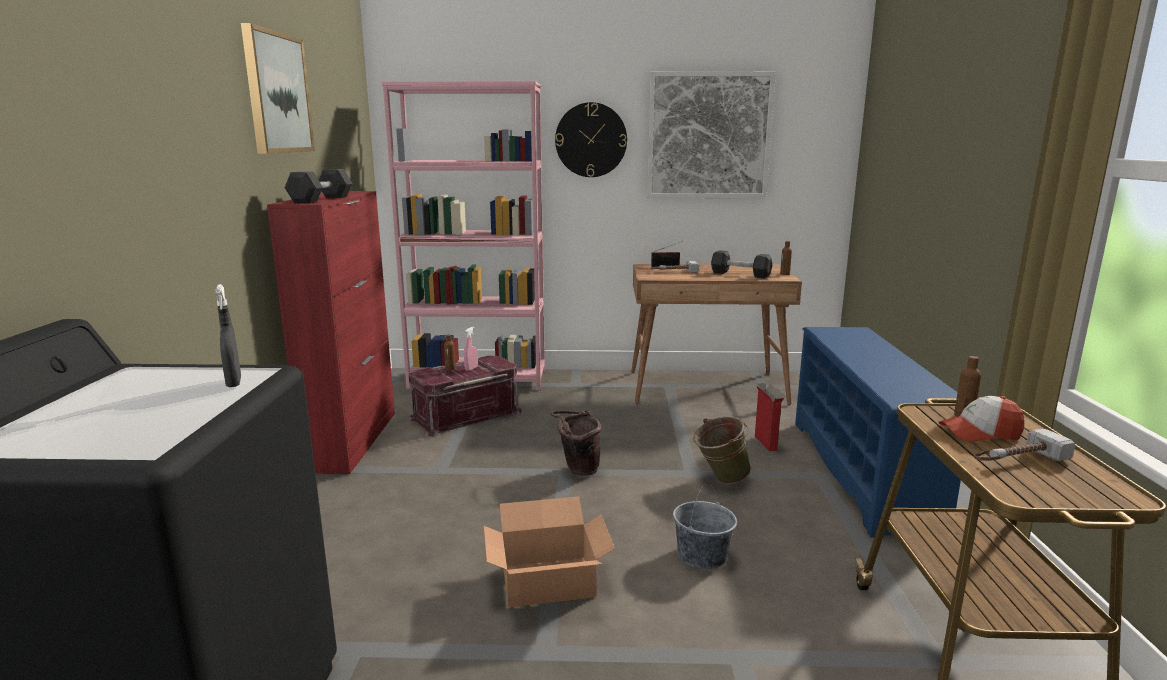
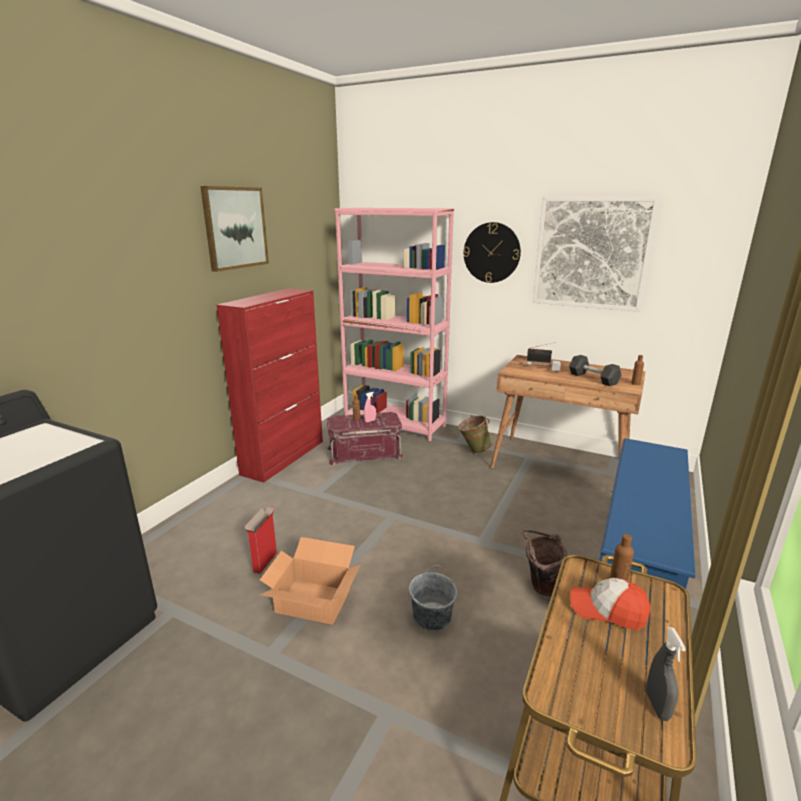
camera: 25 degrees right, 5 degrees up
(234, 382) = (66, 448): grey spray bottle -> grey spray bottle (657, 706)
(321, 199) = (255, 301): black dumbbell -> none
(577, 470) = (402, 516): brown bucket -> brown bucket (540, 586)
(720, 480) = (500, 554): green bucket -> green bucket (473, 450)
(766, 443) = (567, 530): cardboard box -> cardboard box (265, 562)
(1017, 459) = (602, 653): hammer -> none

